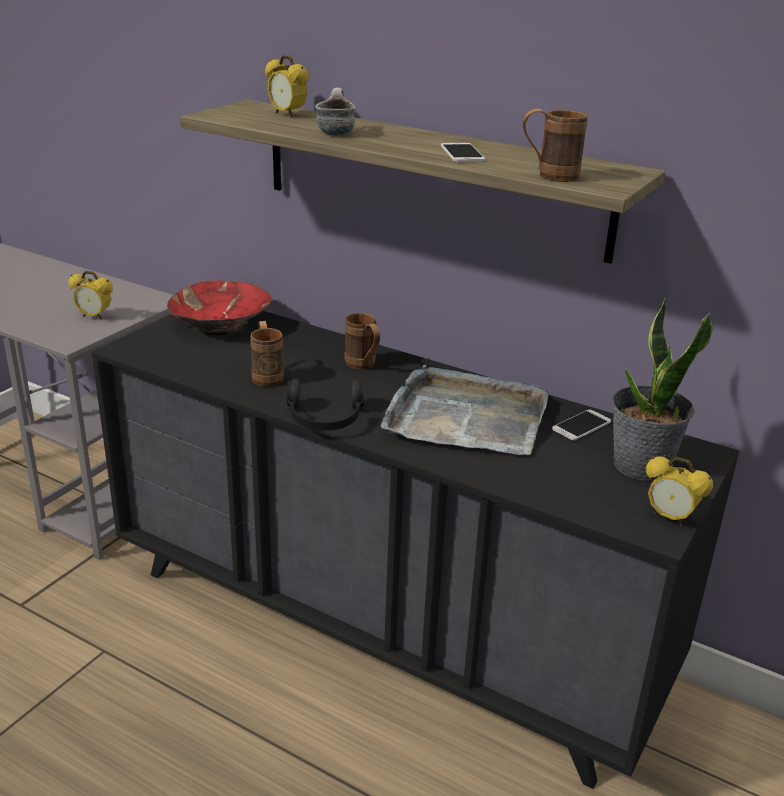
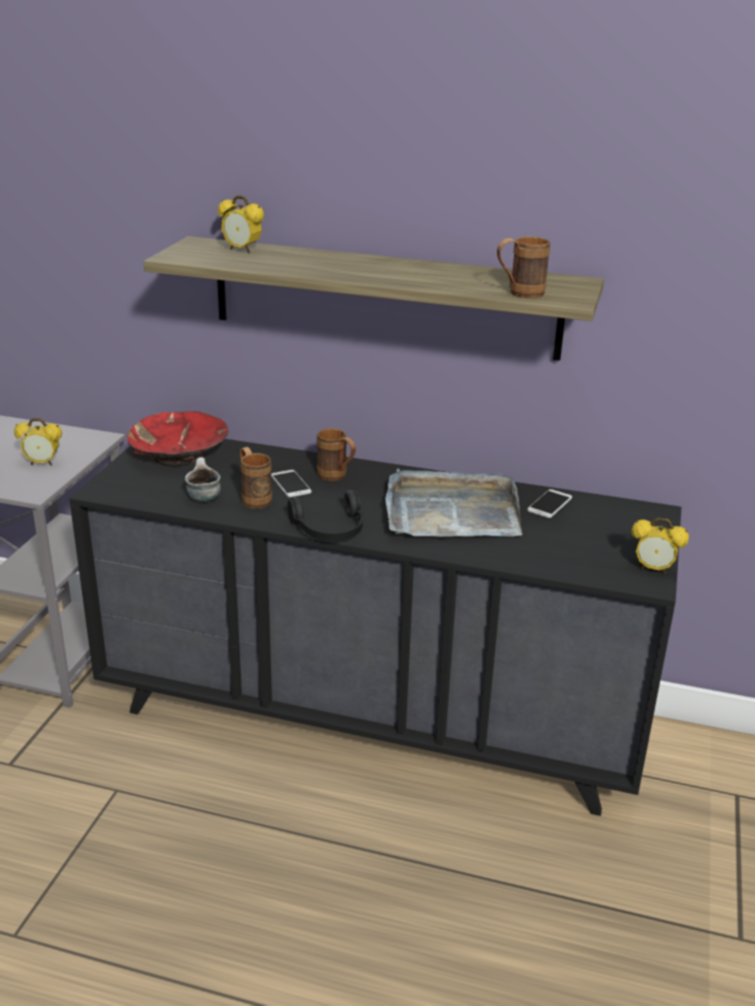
camera: 15 degrees left, 0 degrees up
(334, 132) = (303, 266): mug -> mug (202, 496)
(462, 153) = (431, 278): phone -> phone (291, 484)
(641, 466) = (612, 531): potted plant -> none

